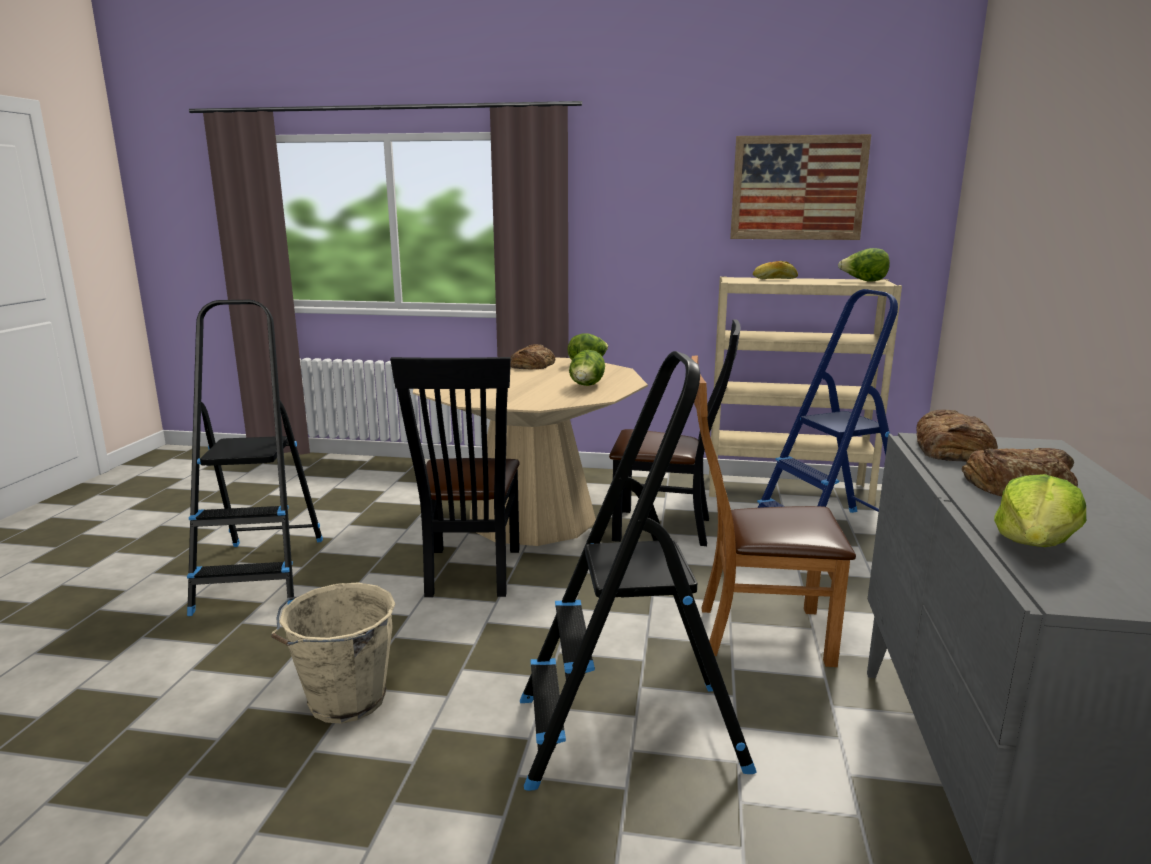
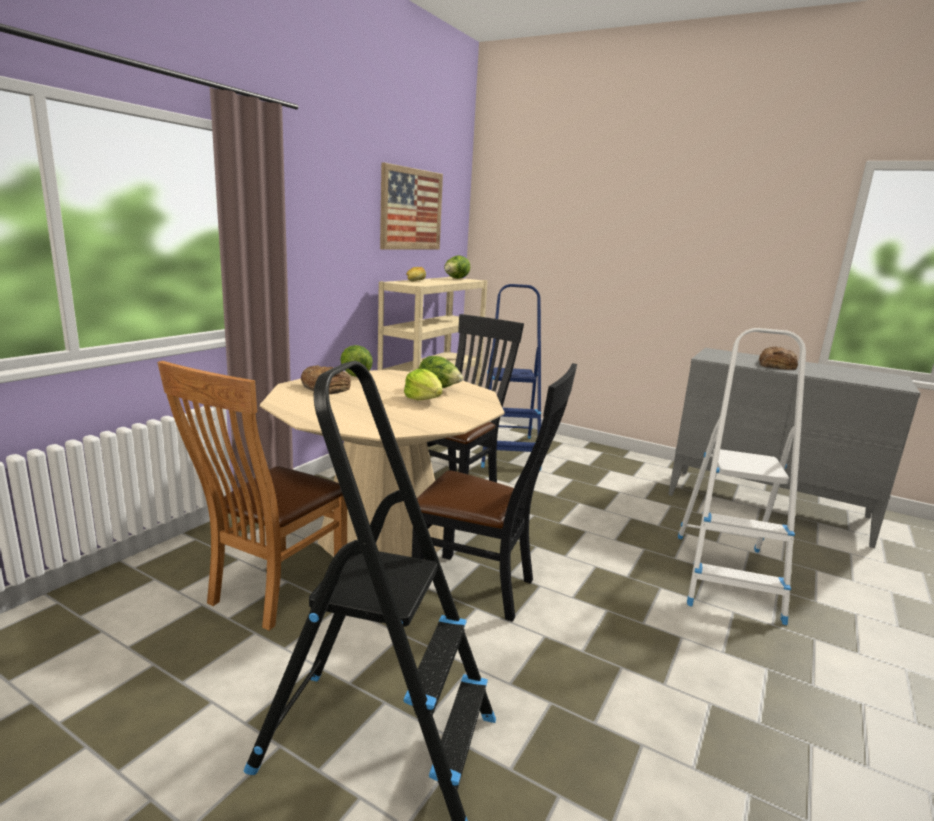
camera: 70 degrees left, 0 degrees up
(344, 701) = (686, 696): beige bucket -> none
(627, 734) = (726, 575): black step ladder -> white step ladder
(754, 632) = (619, 507): brown chair -> brown chair (271, 592)
(951, 448) = (721, 359): bread -> none
(1035, 544) = (850, 379): lettuce -> lettuce (424, 399)

